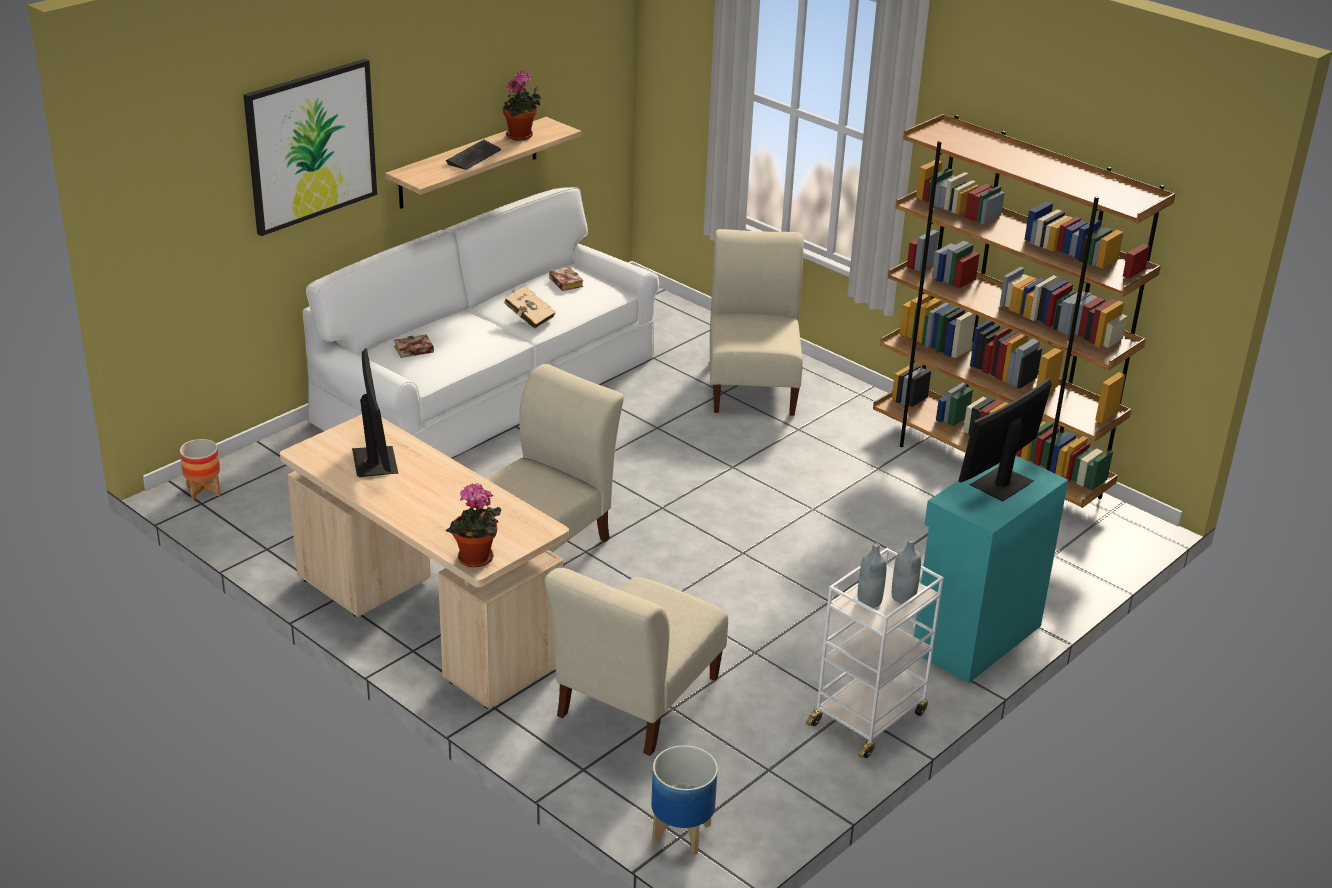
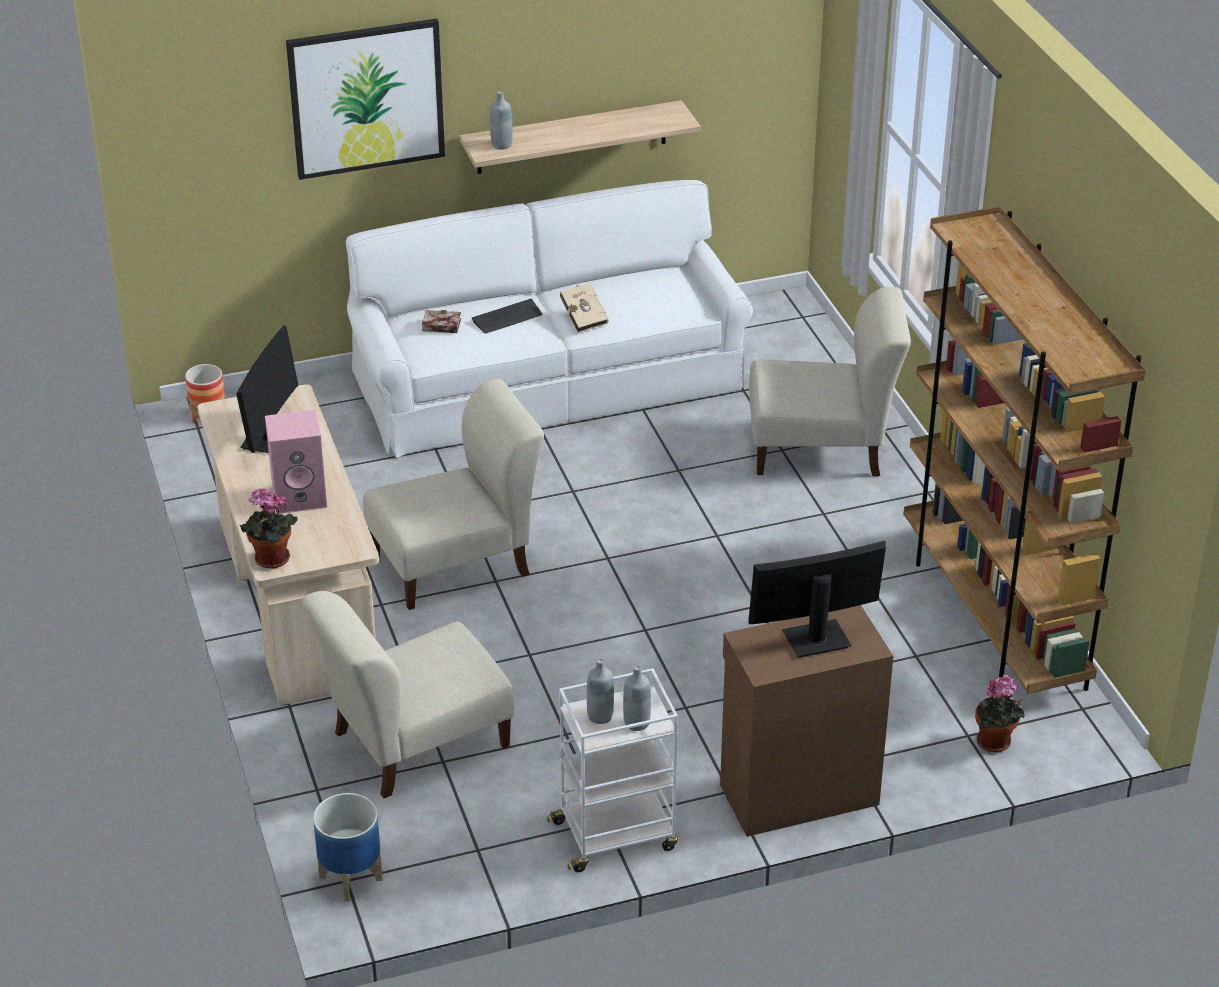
camera: 30 degrees right, 5 degrees up
(430, 173) = (501, 145): none -> grey bottle
(451, 501) = (301, 496): none -> pink speaker
(474, 156) = (561, 135): keyboard -> keyboard (507, 318)
(522, 136) = (632, 120): potted plant -> potted plant (996, 743)
(564, 282) = (652, 286): book -> none
(753, 384) = (822, 449): beige chair -> beige chair turned 60 degrees clockwise
(974, 637) = (797, 793): turquoise cabinet -> brown cabinet

